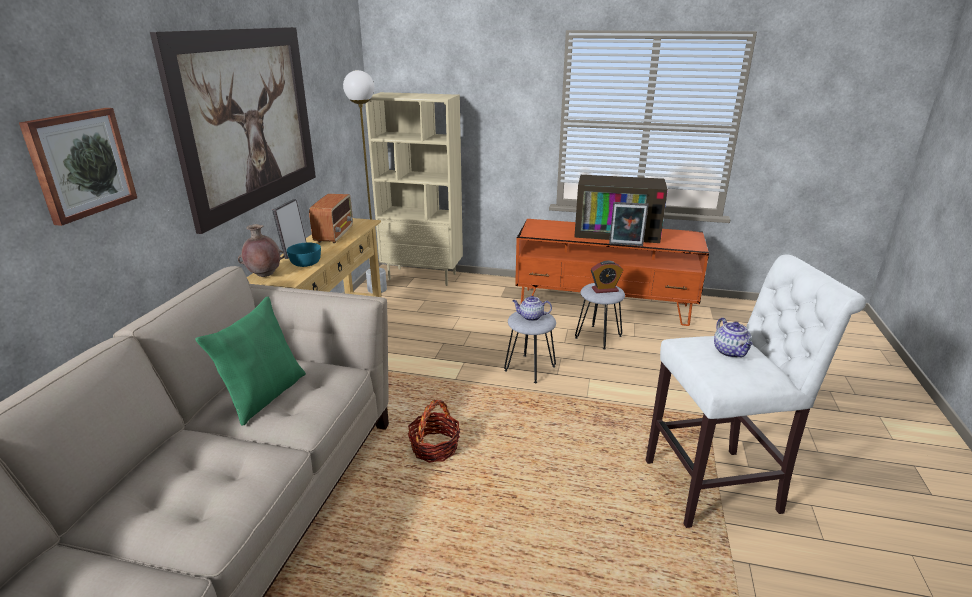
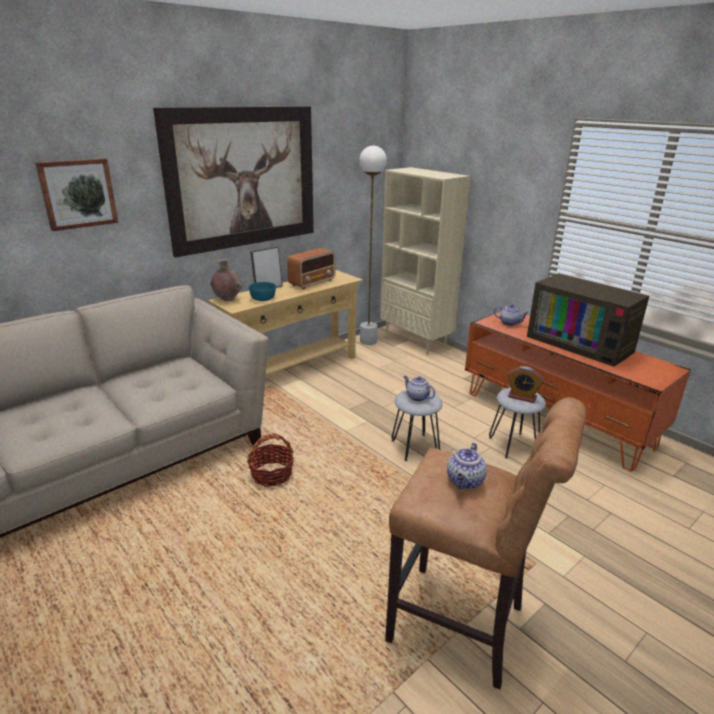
camera: 35 degrees right, 0 degrees up
(264, 395) = (152, 382): green pillow -> none
(547, 230) = (510, 323): none -> teapot
(625, 245) = (570, 358): picture frame -> none
(718, 486) = (463, 627): white stool -> brown stool

